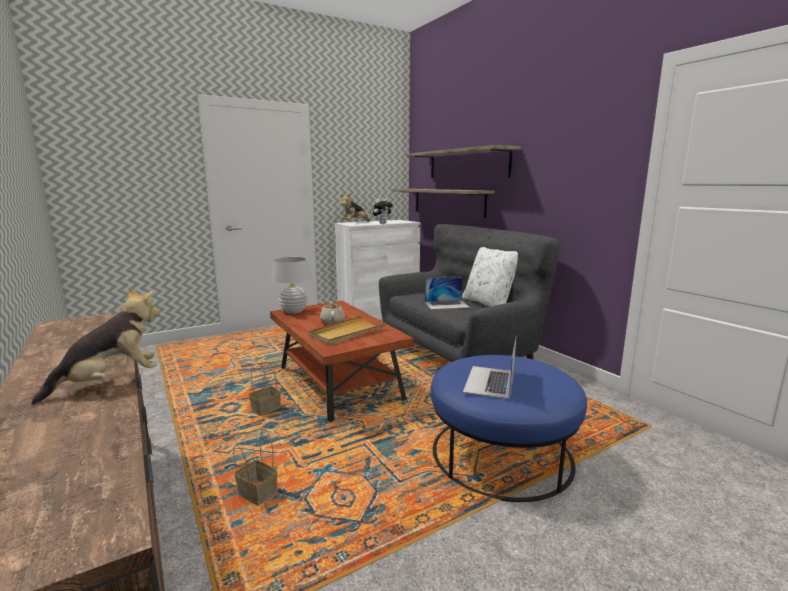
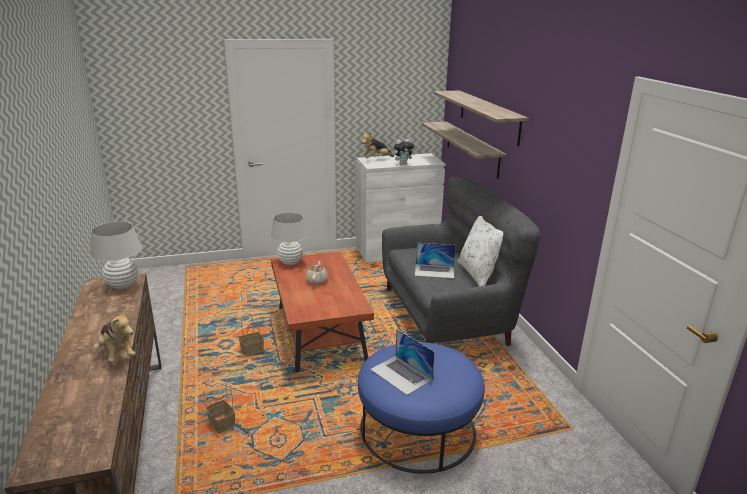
camera: 15 degrees right, 10 degrees up
(99, 322) = (123, 285): none -> white table lamp
(111, 383) = (117, 353): plush toy -> plush toy turned 75 degrees clockwise
(347, 332) = (321, 297): beige tray -> none
(490, 381) = (401, 374): laptop -> laptop turned 75 degrees counterclockwise

